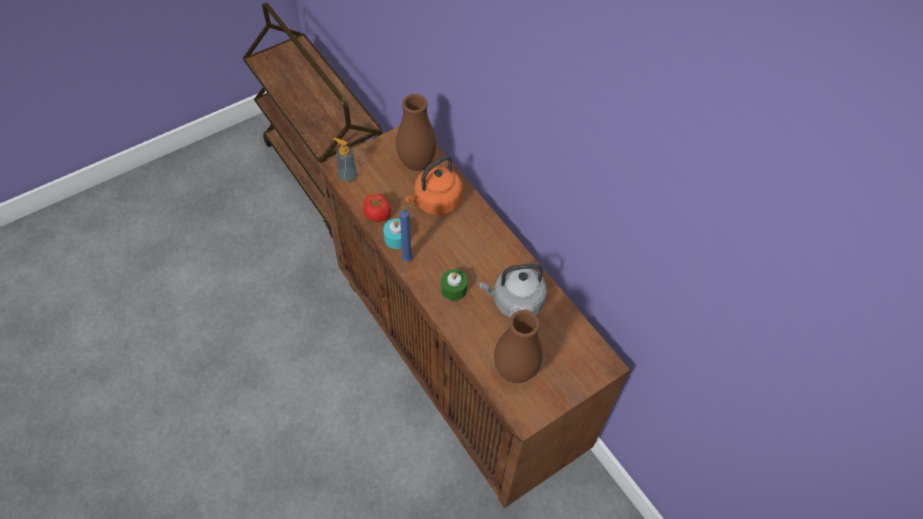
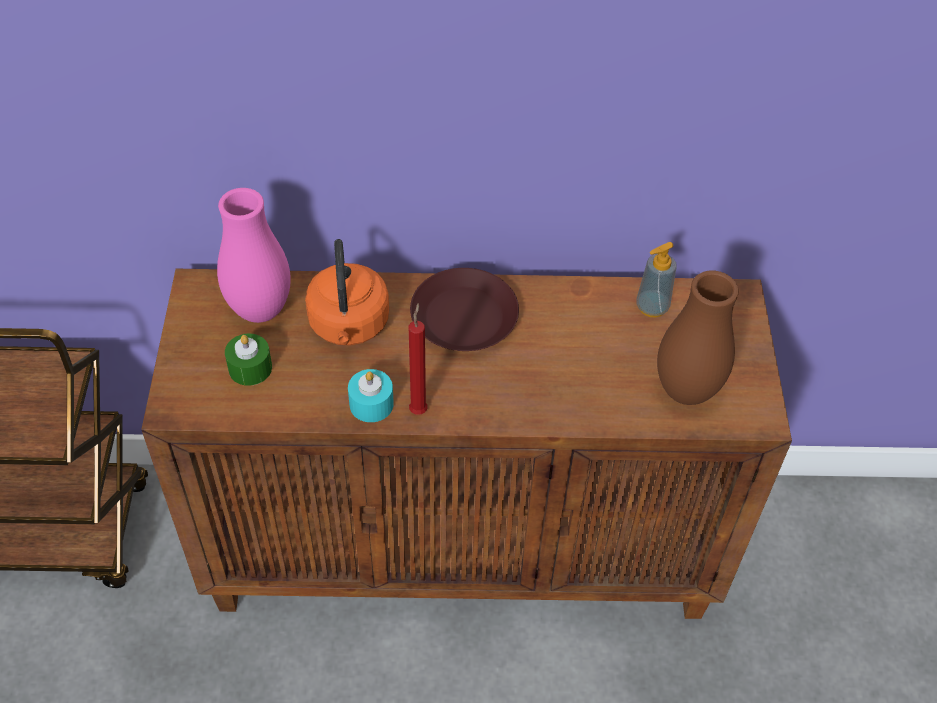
camera: 55 degrees left, 5 degrees down
(348, 176) = (203, 403): soap dispenser -> soap dispenser (652, 307)
(378, 214) = (309, 404): tomato -> none
(409, 259) = (419, 409): blue candle -> red candle
(416, 163) = (260, 310): brown vase -> pink vase
(454, 289) = (511, 385): green candle -> green candle (250, 368)
(481, 245) = (464, 316): none -> brown plate
(515, 302) = (582, 332): grey kettle -> none

